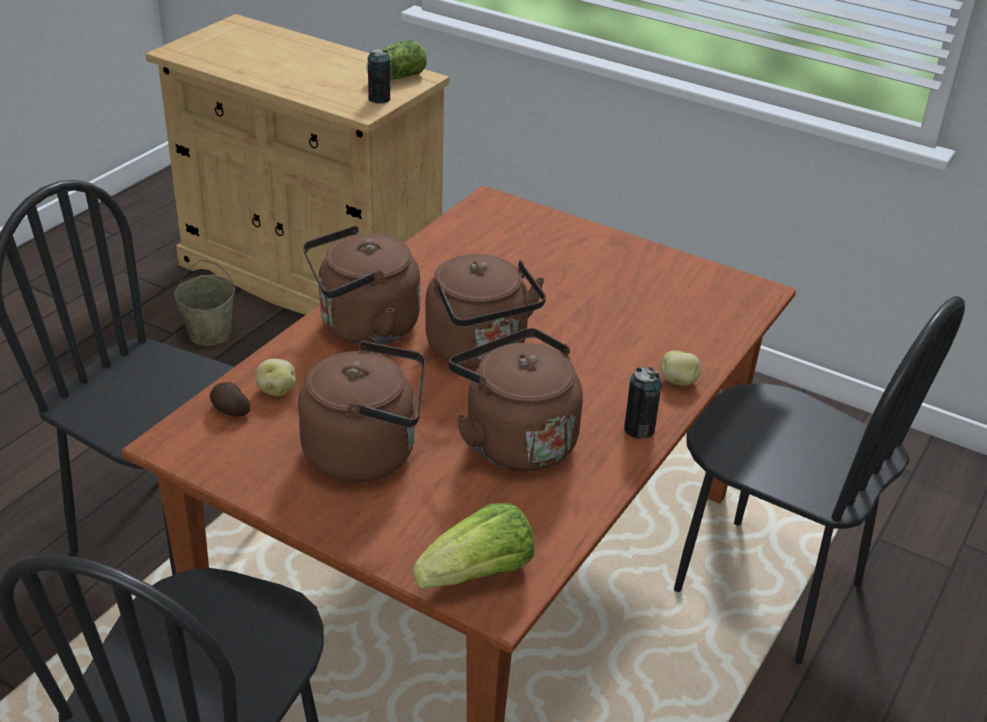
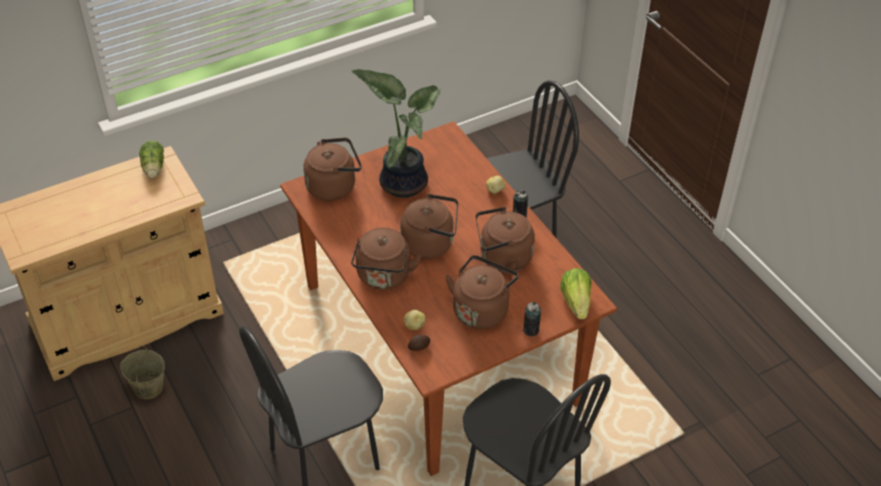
camera: 60 degrees left, 10 degrees up
(379, 99) = (176, 185): can -> can (531, 330)
(520, 226) = (334, 186): none -> brown kettle
(596, 281) = (403, 181): none -> potted plant

